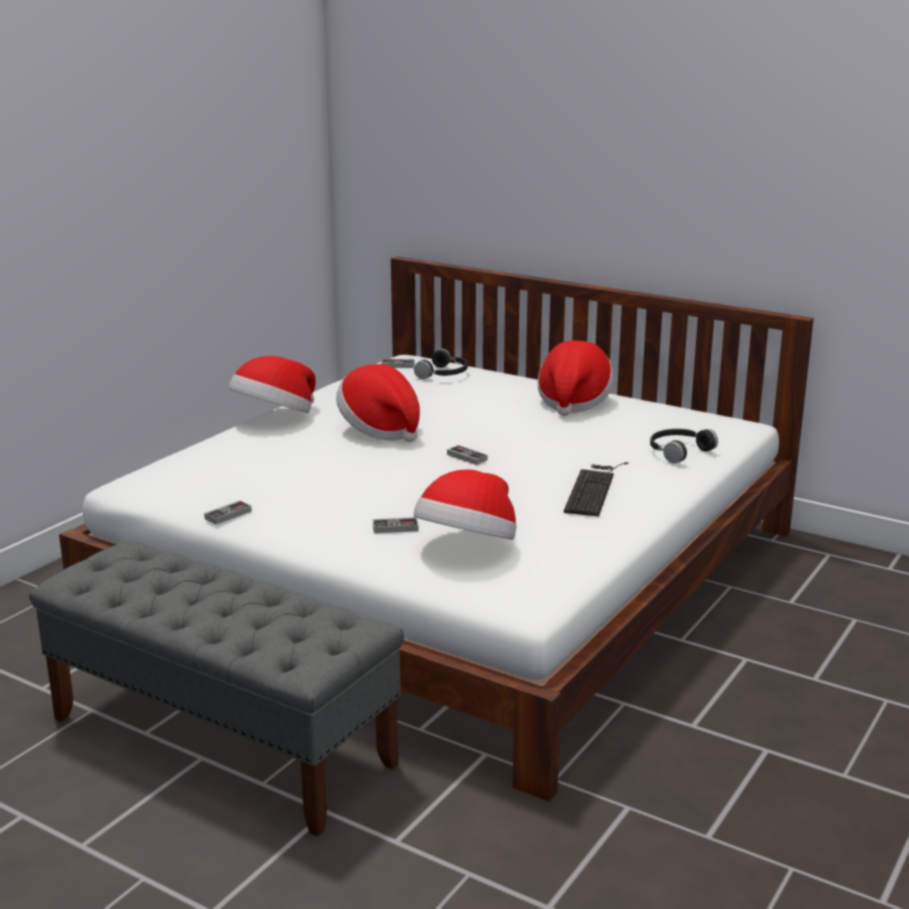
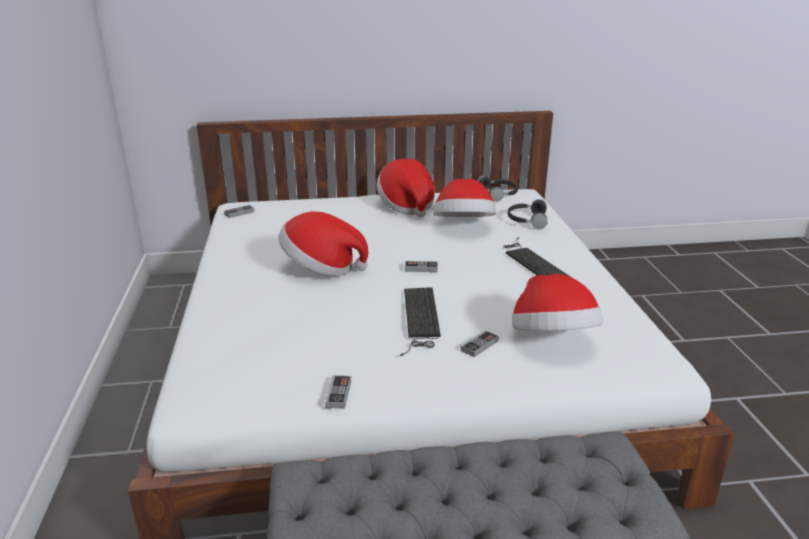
camera: 40 degrees left, 5 degrees up
(274, 417) = (216, 286): hat -> hat (463, 226)
(384, 492) = (420, 319): none -> keyboard
(444, 374) = (286, 210): black headphones -> black headphones (499, 194)

